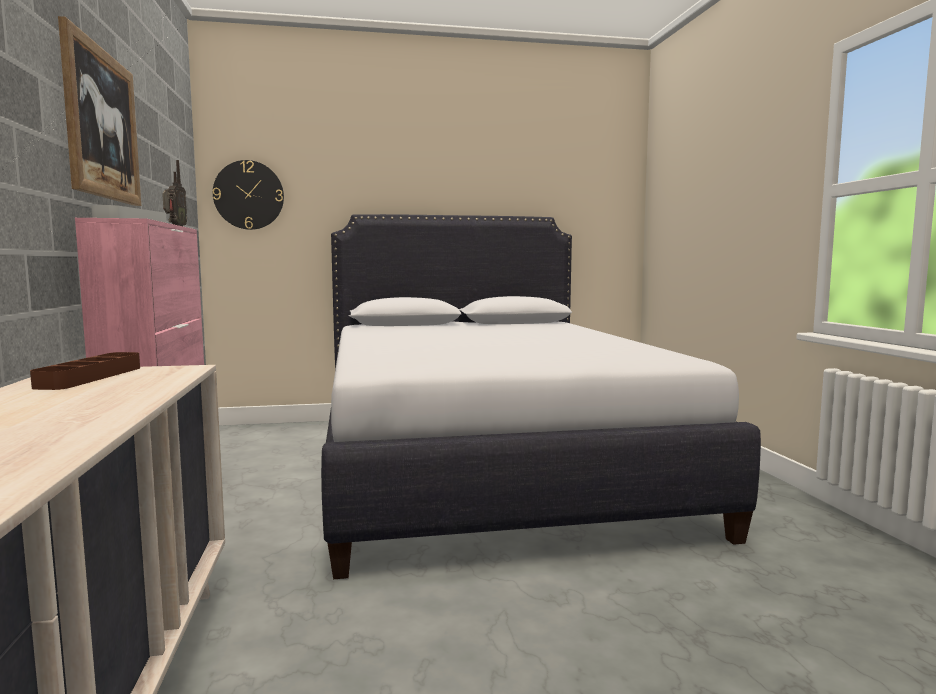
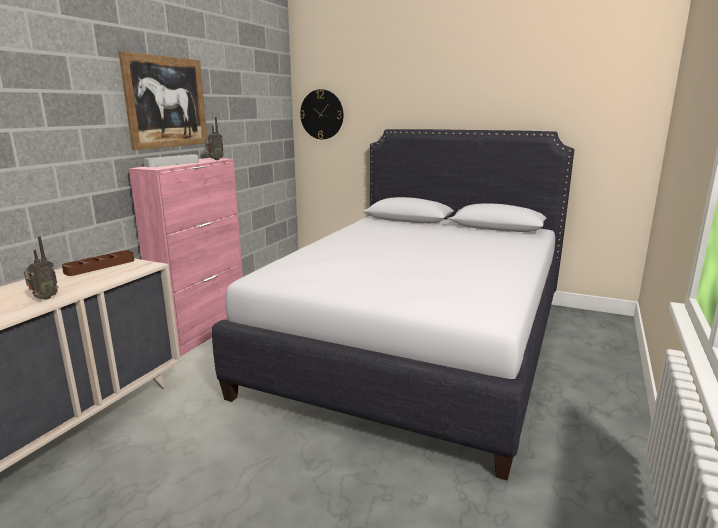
camera: 35 degrees right, 10 degrees up
(98, 409) = (44, 298): none -> radio

